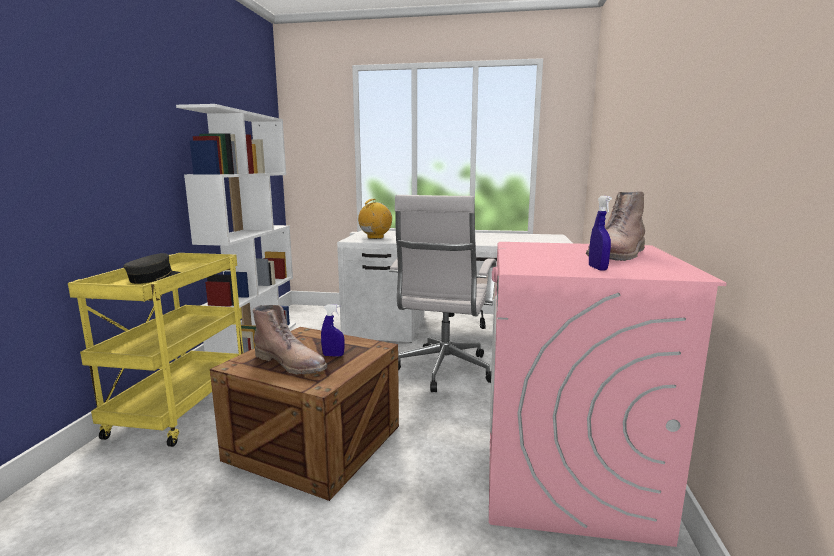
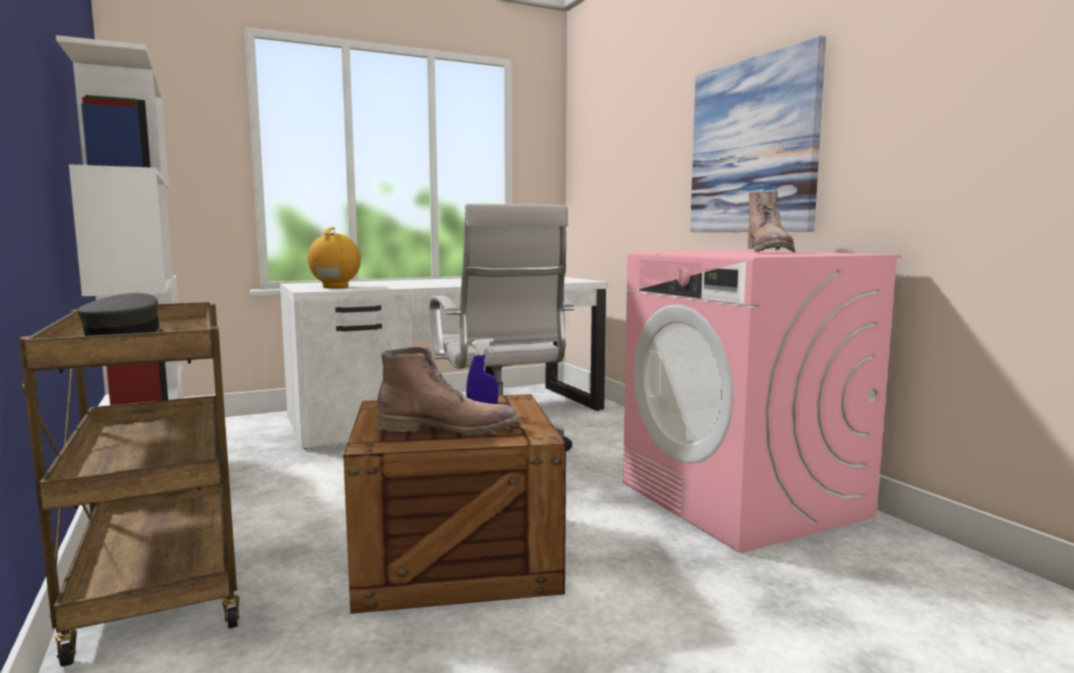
camera: 35 degrees left, 5 degrees down
(181, 407) = (157, 584): yellow cart -> brown cart
(597, 268) = (799, 254): blue spray bottle -> none
(665, 140) = (752, 146): none -> picture

